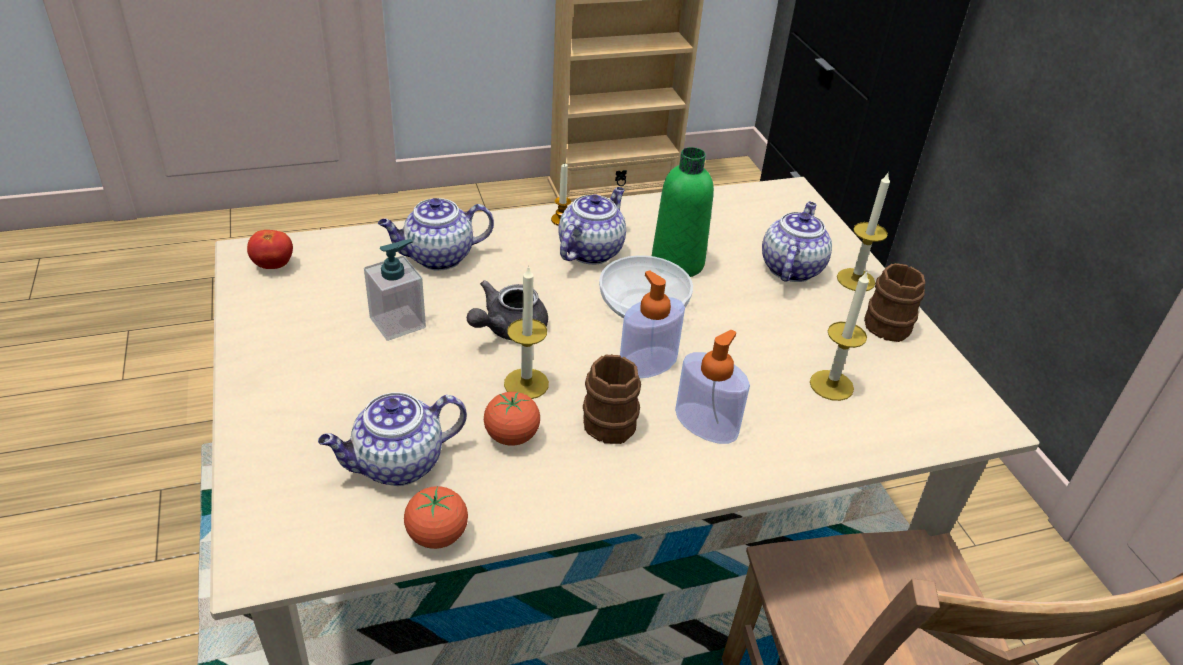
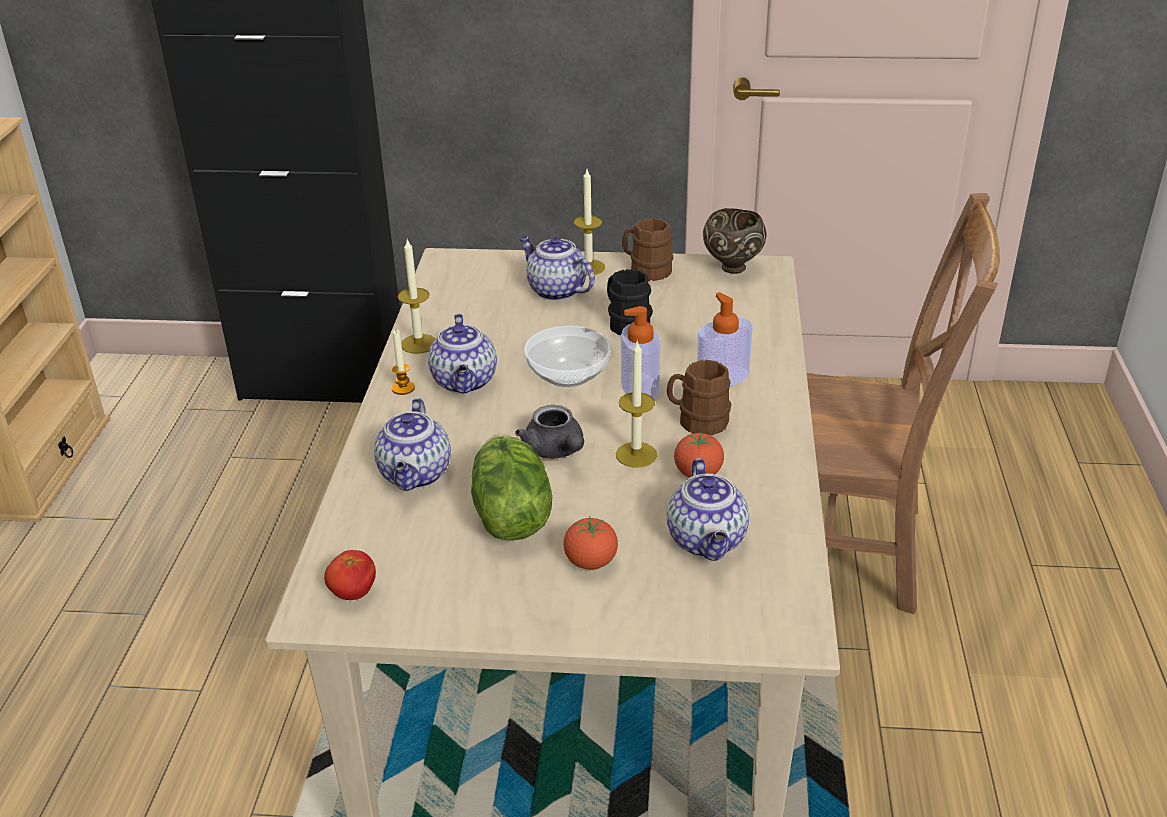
camera: 65 degrees left, 5 degrees down
(398, 322) = (509, 515): soap dispenser -> lettuce
(437, 535) = (795, 531): tomato -> tomato (591, 562)
(590, 251) = (465, 382): teapot -> teapot turned 150 degrees counterclockwise
(677, 263) = (514, 342): green bottle -> none
(764, 328) = (626, 323): none -> black mug
(831, 385) = (705, 314): candle -> candle (419, 344)
(954, 389) = (731, 268): none -> brown bowl

